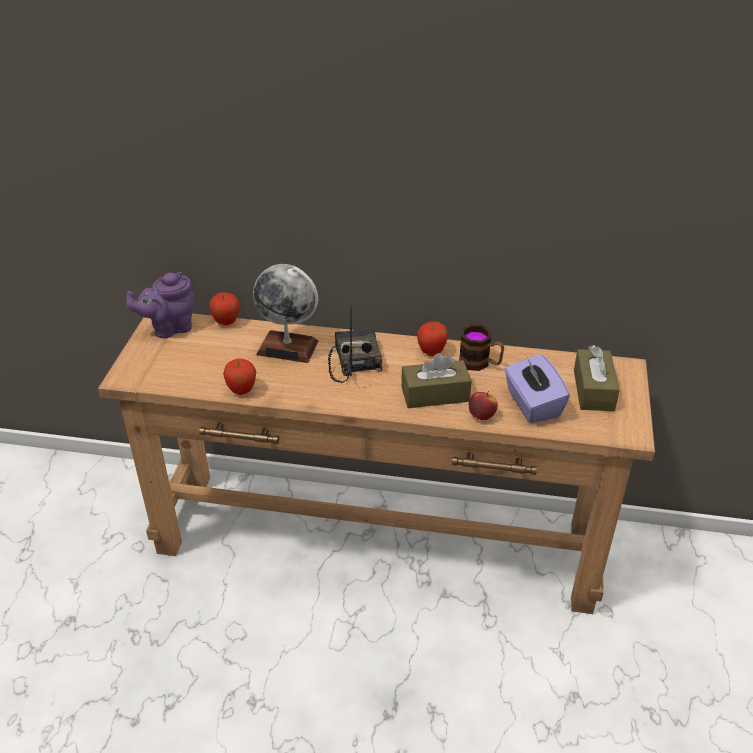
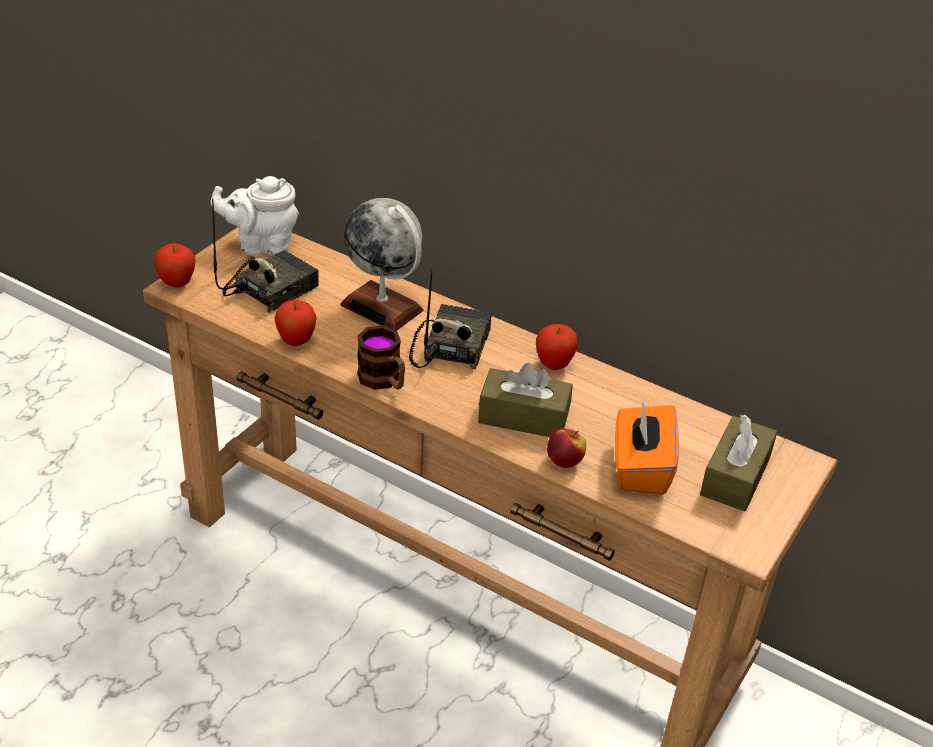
camera: 20 degrees right, 0 degrees up
(169, 328) = (261, 245): purple teapot -> white teapot
(197, 358) = (270, 289): none -> radio
(226, 322) = (330, 257): apple -> apple (177, 284)
(480, 363) = (607, 397): mug -> mug (384, 381)
(532, 404) = (640, 468): purple tissue box -> orange tissue box

